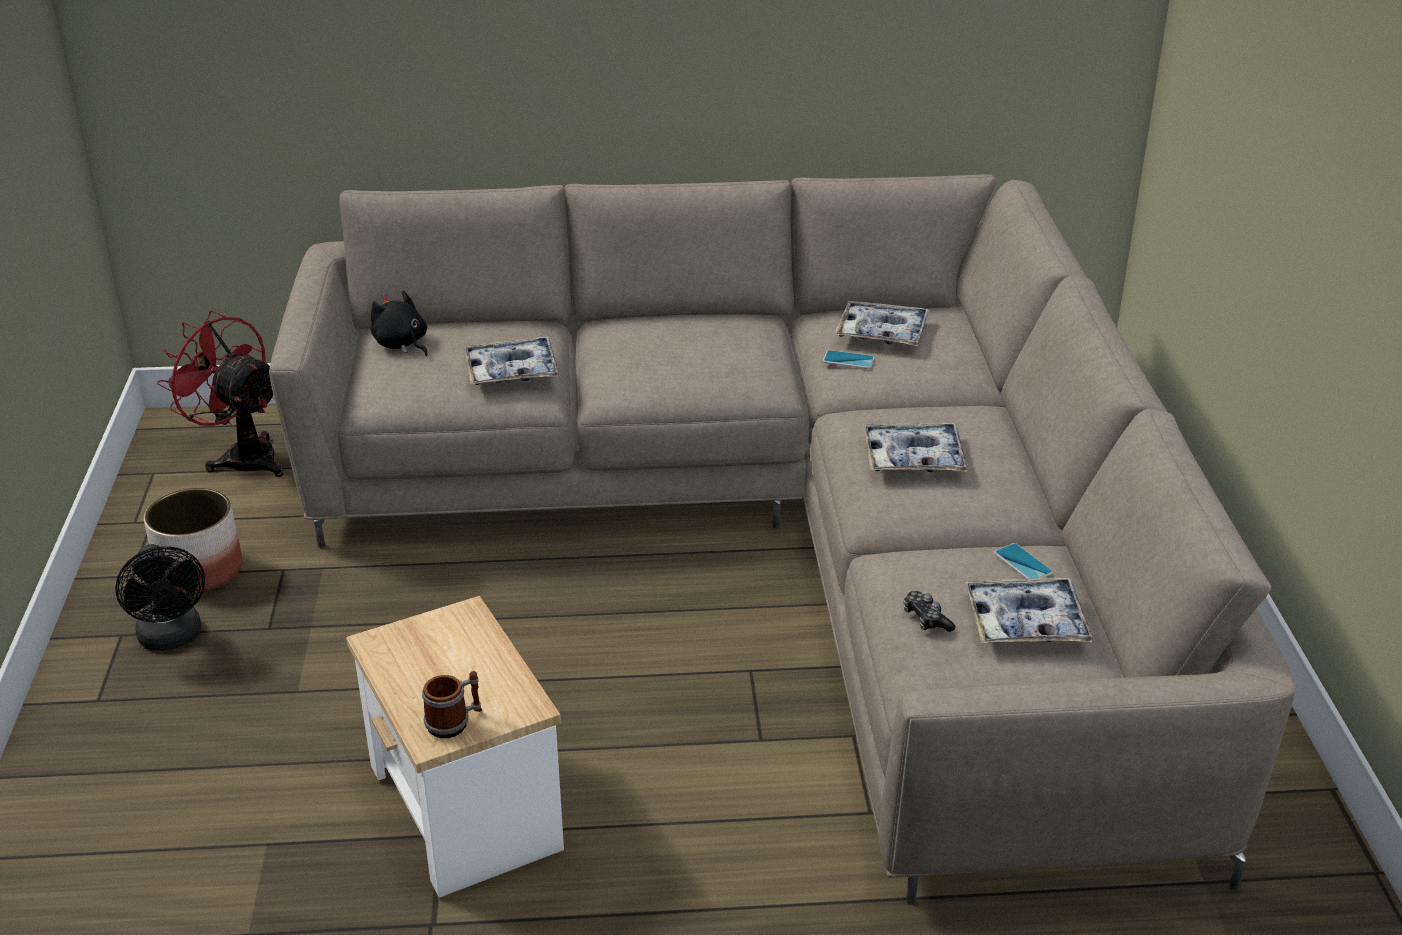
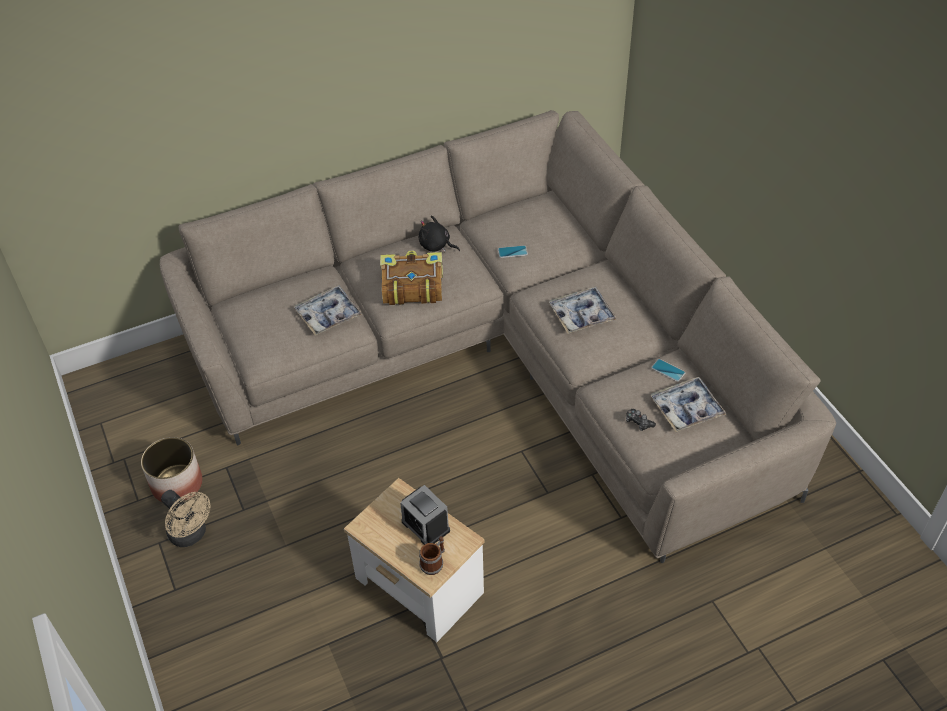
camera: 20 degrees left, 15 degrees up
(172, 638) = (191, 535): black fan -> beige fan
(242, 456) = (148, 393): red fan -> none
(401, 344) = (249, 312): black plush toy -> black plush toy (436, 246)
(476, 669) = (425, 526): none -> alarm clock
(661, 365) = (411, 286): none -> book
(882, 333) = (521, 226): tray -> none

